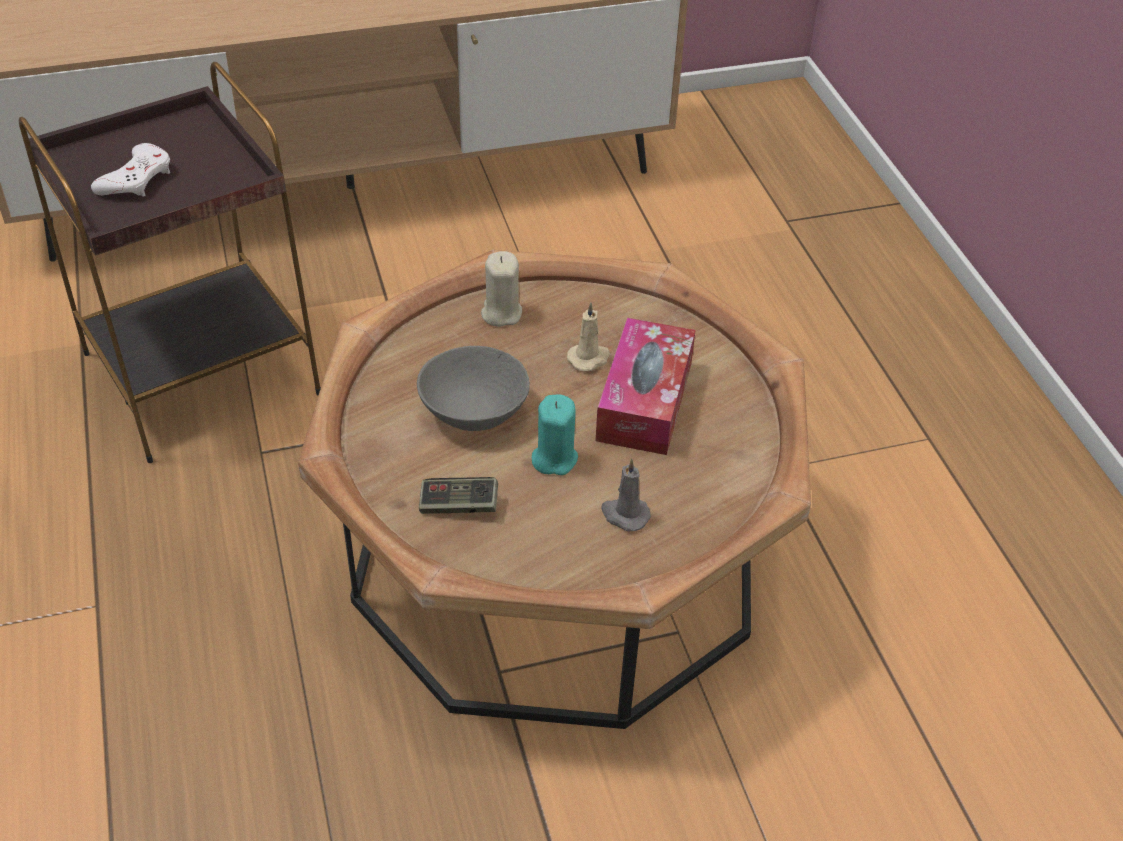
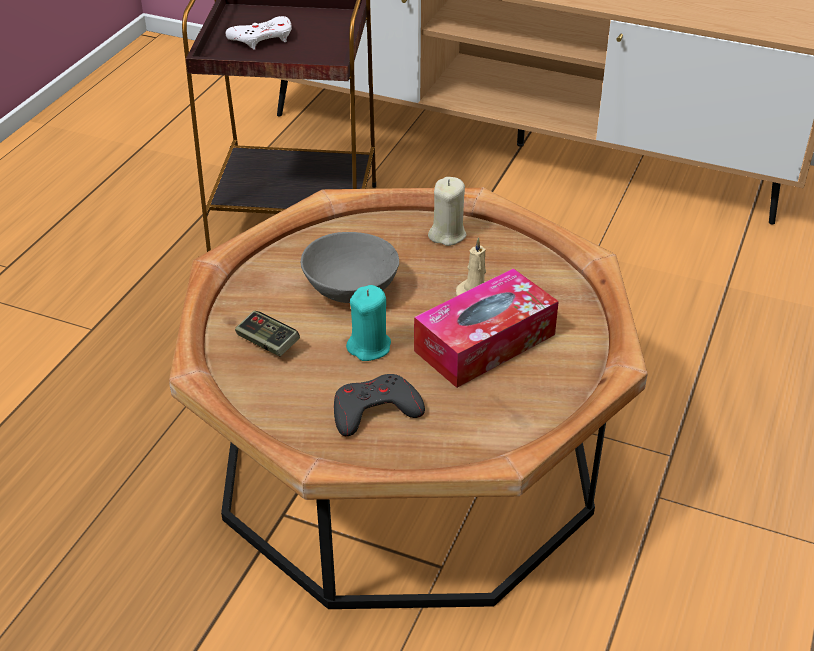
camera: 40 degrees right, 5 degrees down
(624, 514) = (375, 411): grey candle -> grey game controller

